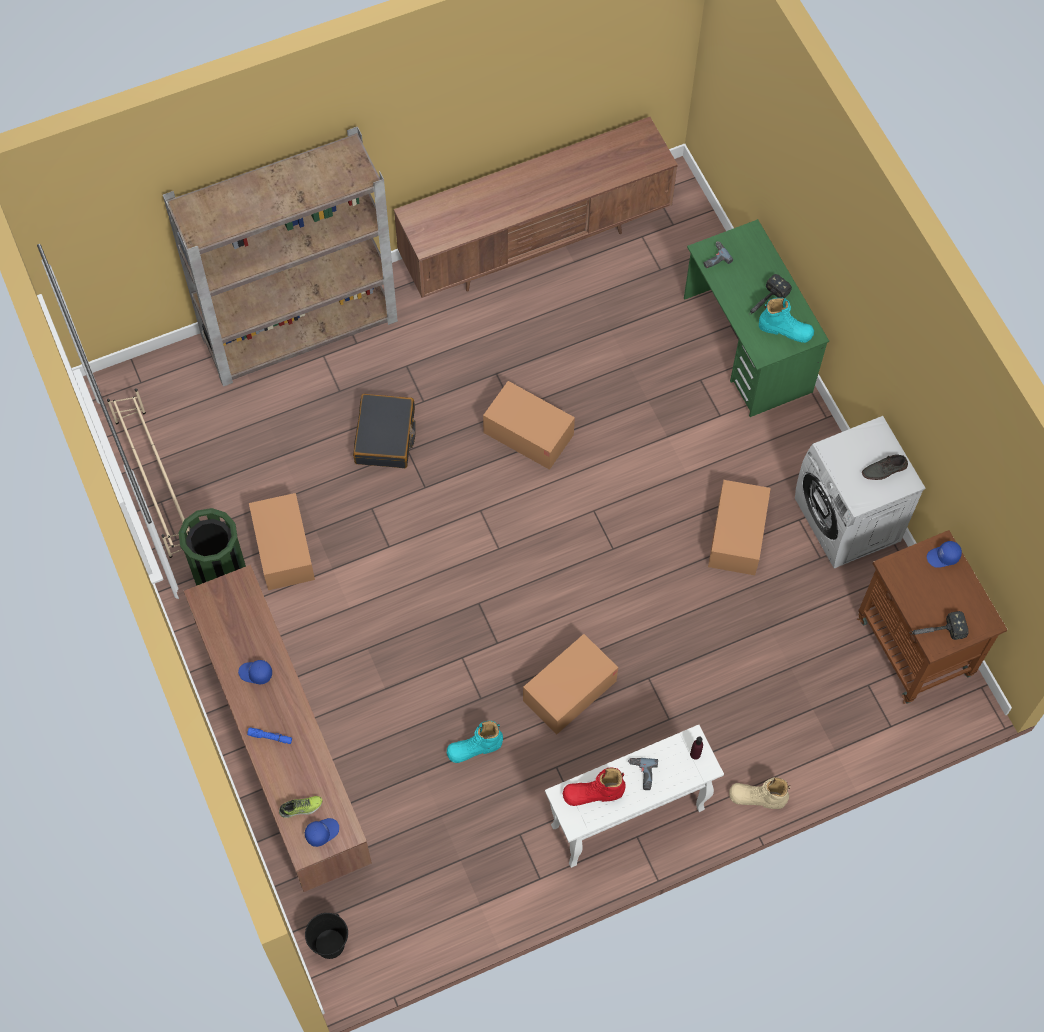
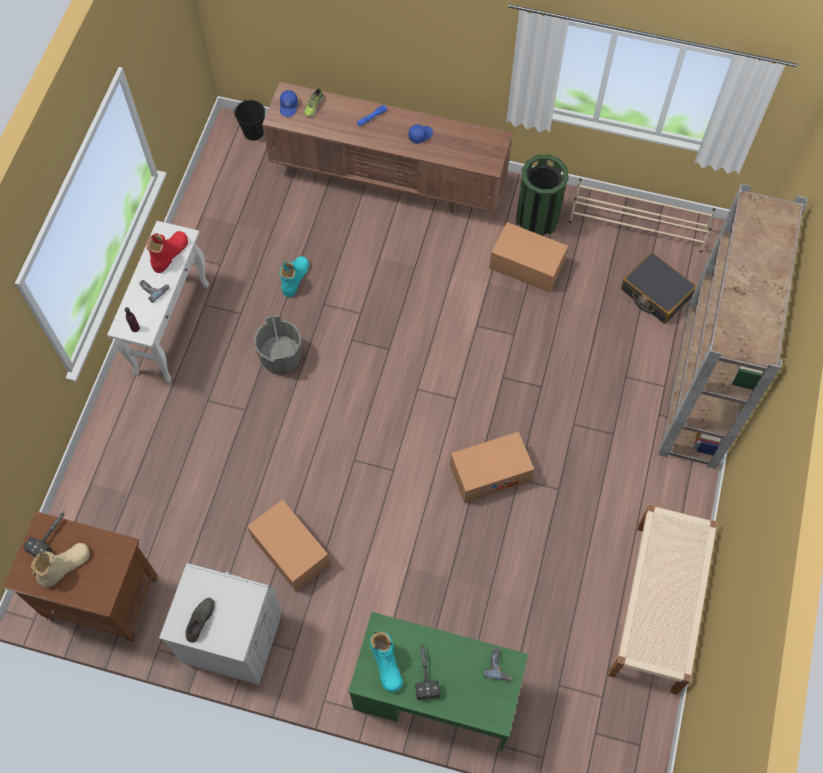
camera: 130 degrees right, 0 degrees up
(385, 437) = (563, 380): black suitcase -> black suitcase (655, 293)
(535, 243) = (657, 607): brown cabinet -> beige bench
(569, 691) = (281, 357): cardboard box -> grey bucket
(757, 797) = (110, 411): beige boot -> beige boot (65, 566)
(785, 330) = (386, 665): turquoise boot -> turquoise boot turned 75 degrees counterclockwise
(943, 557) = (94, 592): blue cap -> none

